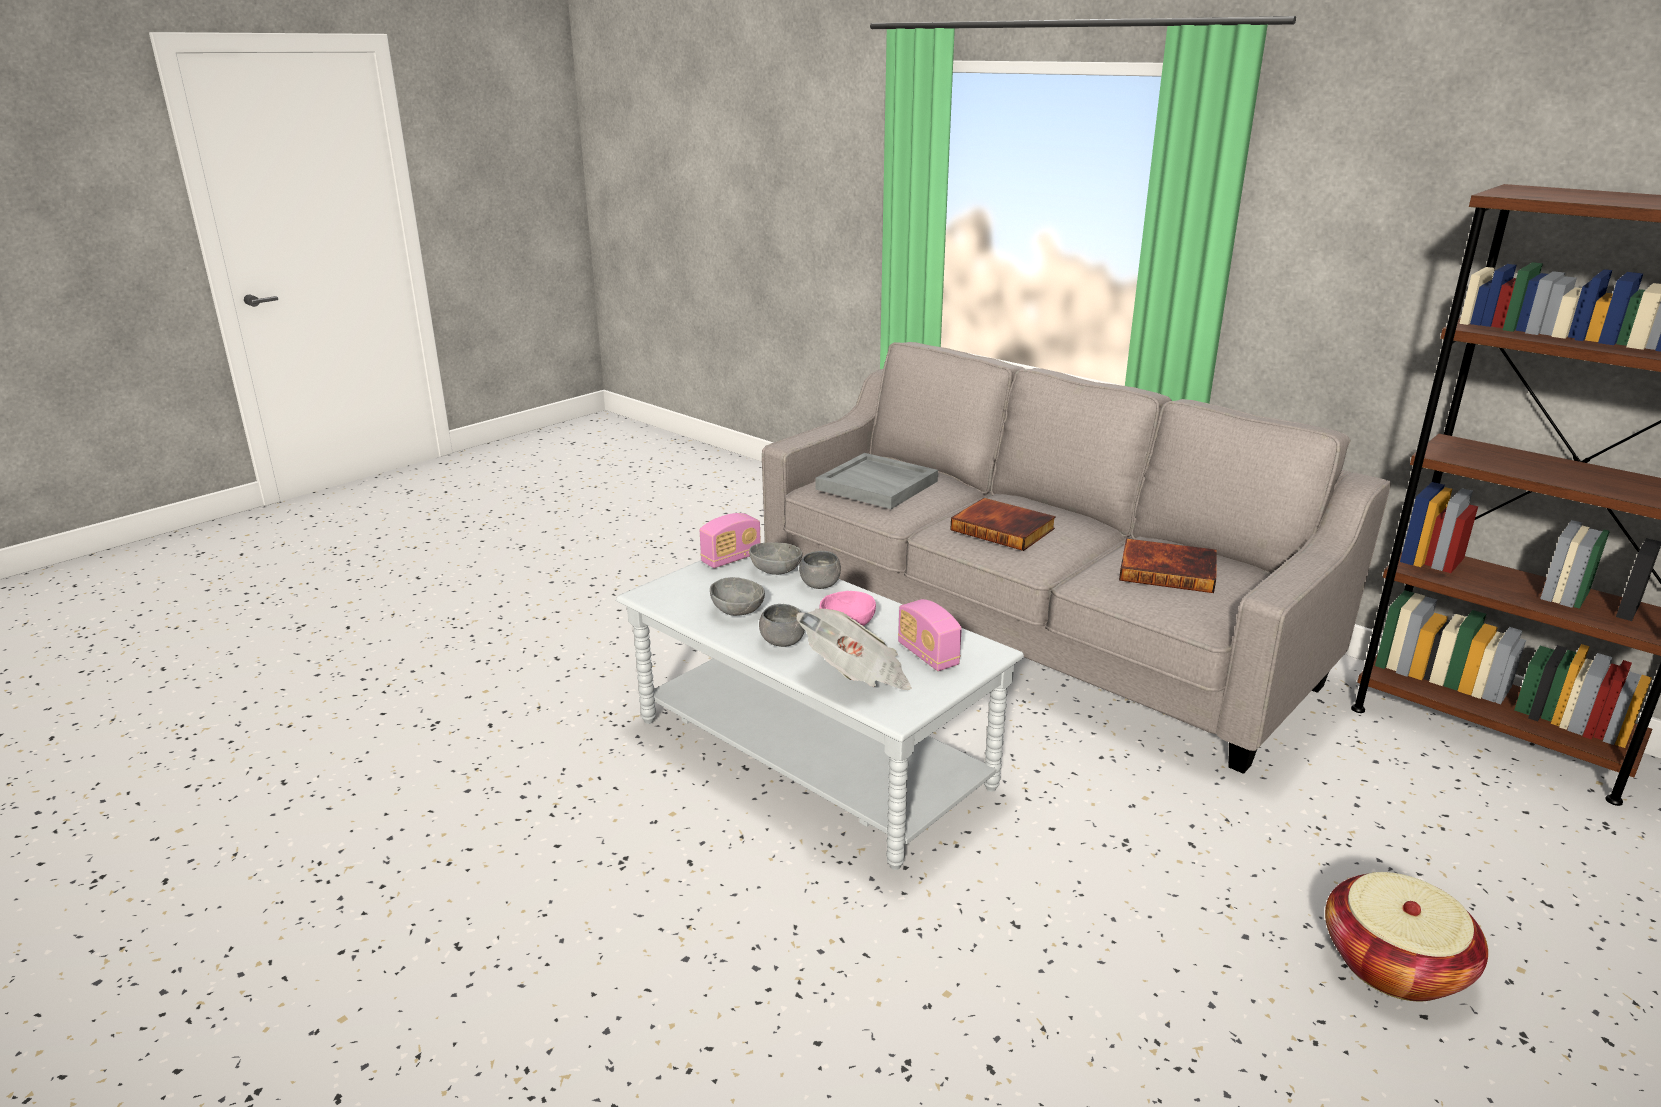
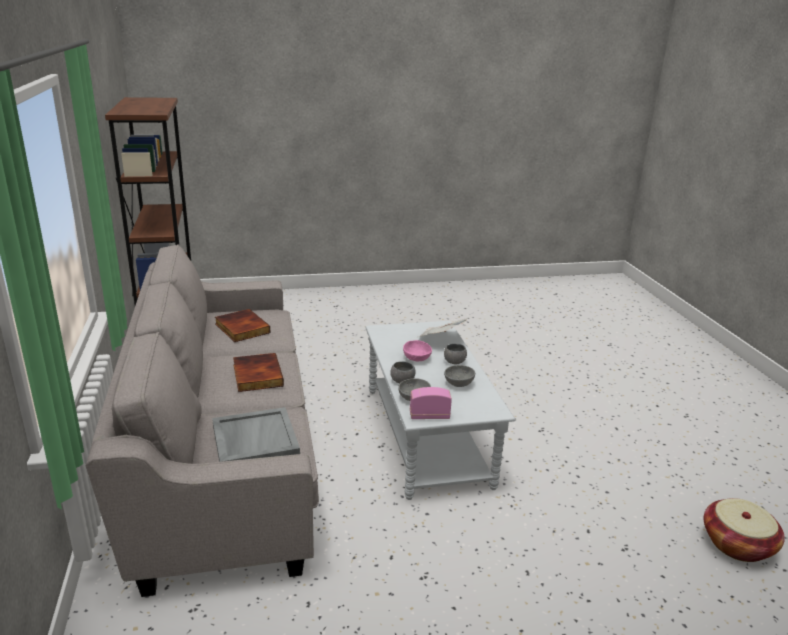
camera: 145 degrees left, 0 degrees up
(927, 655) = (403, 336): radio -> none
(1394, 964) = (336, 321): basket -> basket (737, 544)

